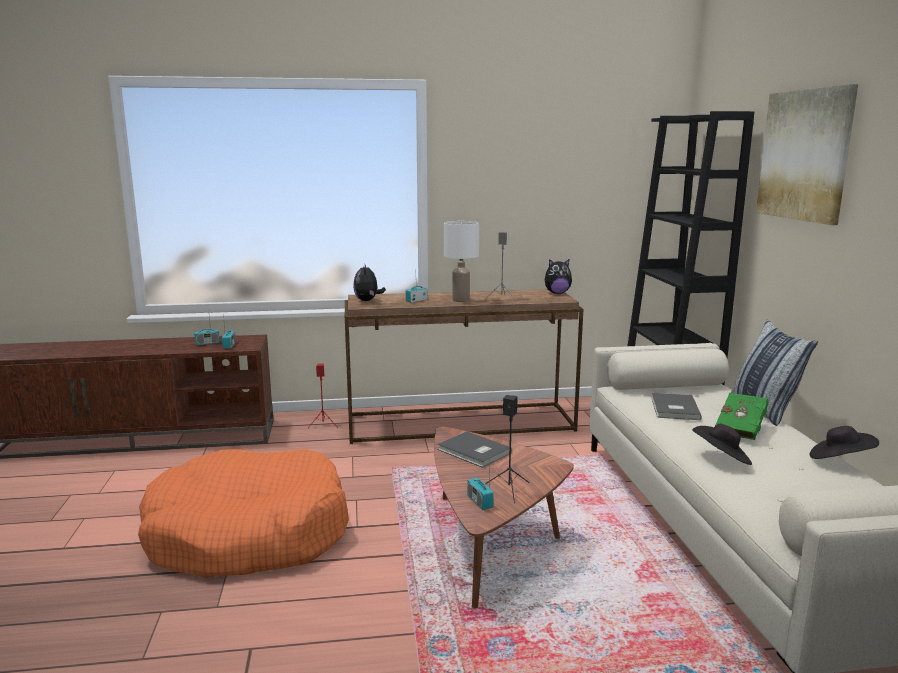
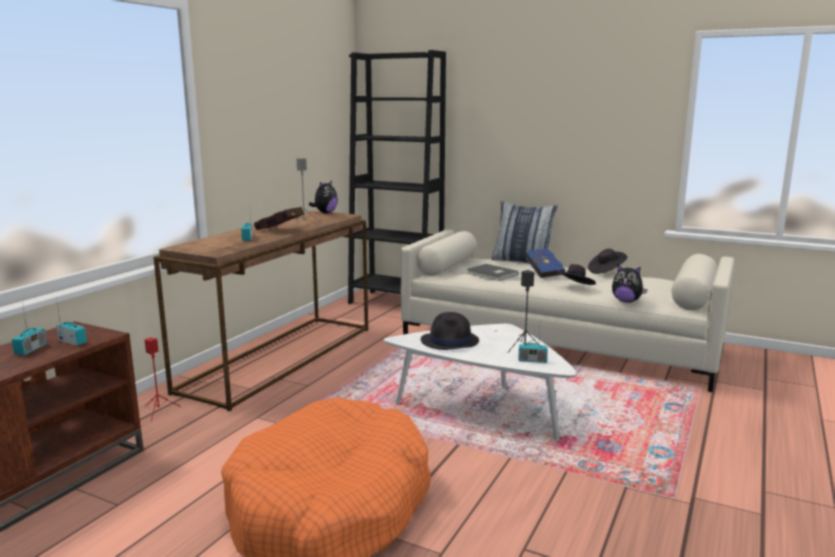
camera: 55 degrees left, 0 degrees up
(367, 301) = (205, 248): plush toy -> plush toy (626, 301)
(461, 300) = (281, 230): white table lamp -> red book
(473, 452) = (450, 341): grey book -> black hat
(490, 544) = (483, 410): brown coffee table -> white coffee table
(741, 429) = (543, 272): green book -> blue book
(805, 155) = (504, 83): picture -> none

